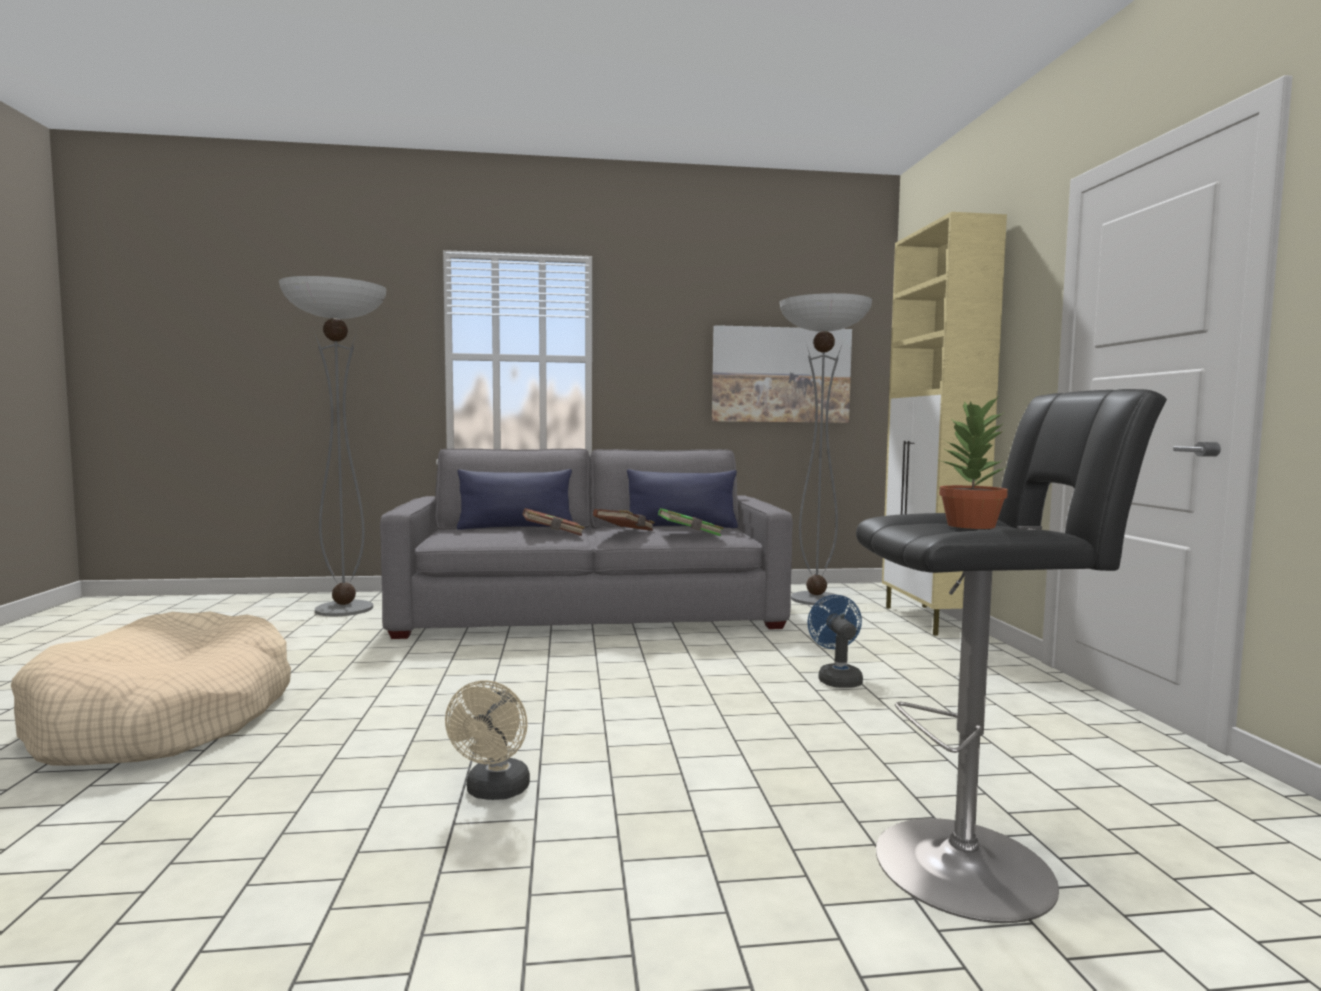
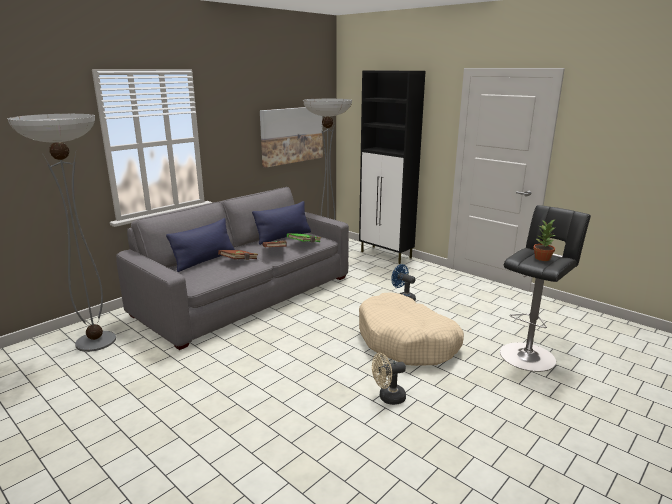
camera: 40 degrees left, 15 degrees up
(165, 718) = (177, 443): beige dog bed -> beige dog bed (407, 341)
(494, 792) = (388, 398): beige fan -> beige fan turned 105 degrees clockwise
(930, 620) = (386, 255): beige cabinet -> black cabinet

